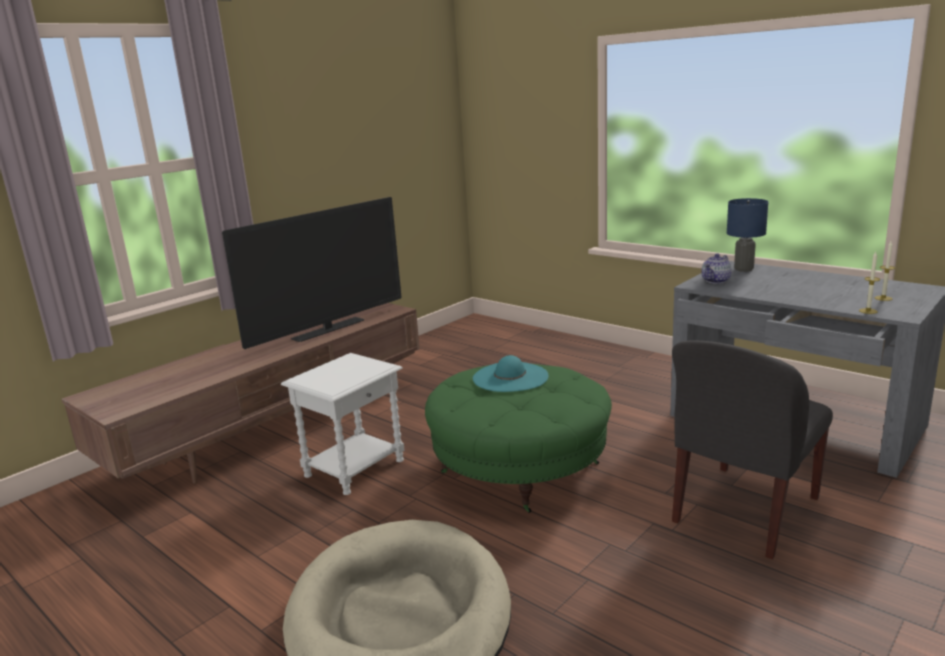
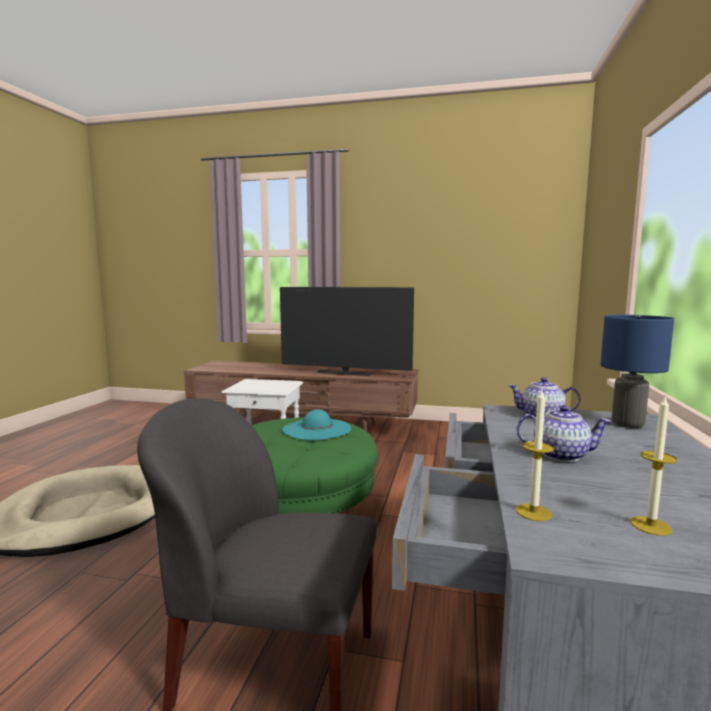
camera: 60 degrees right, 10 degrees down
(792, 292) = (560, 455): none -> teapot

